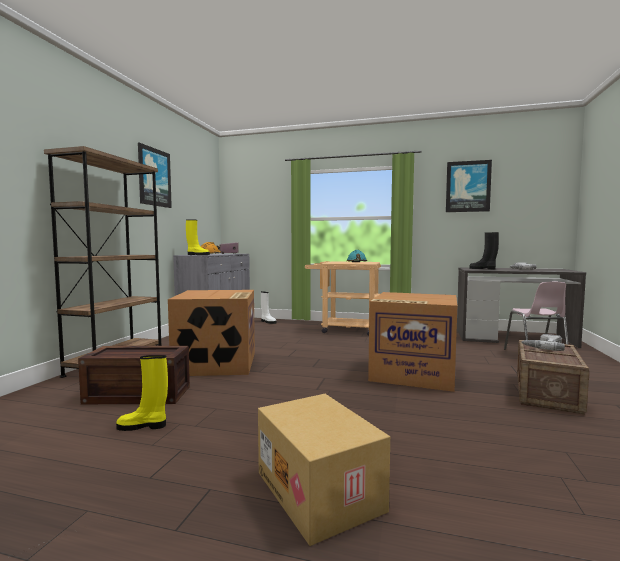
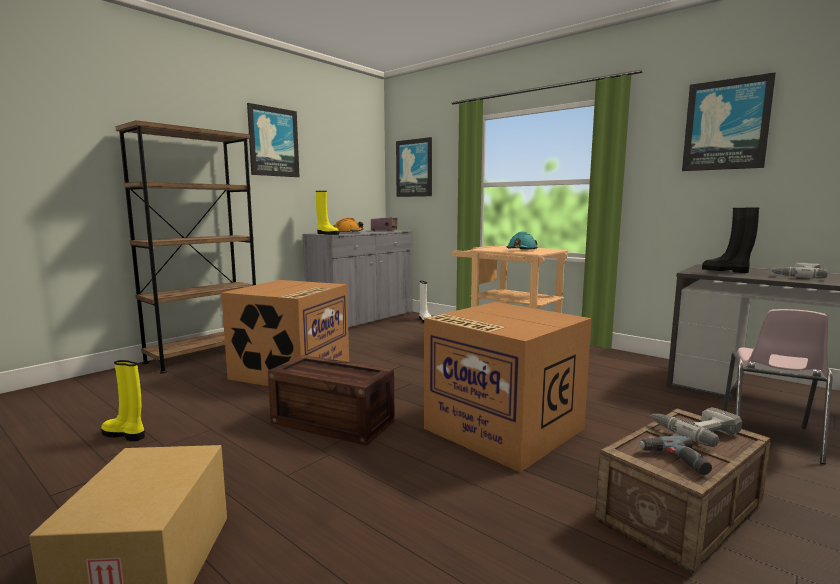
camera: 25 degrees right, 5 degrees up
(140, 394) = (173, 396): crate -> crate (335, 421)
(249, 206) = (414, 168): none -> picture
(557, 358) = (675, 460): none -> power drill

